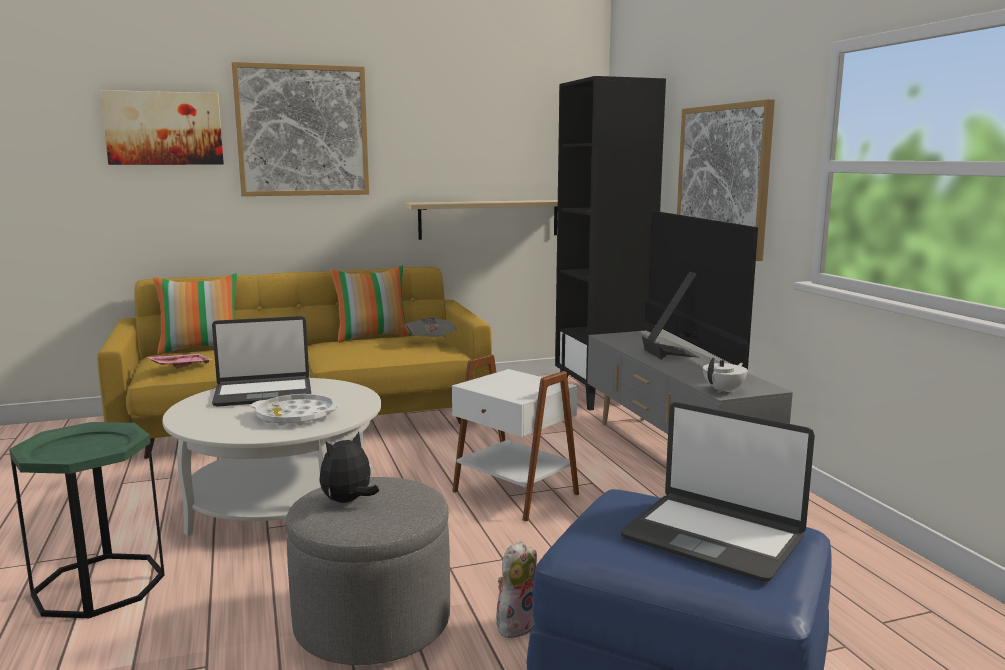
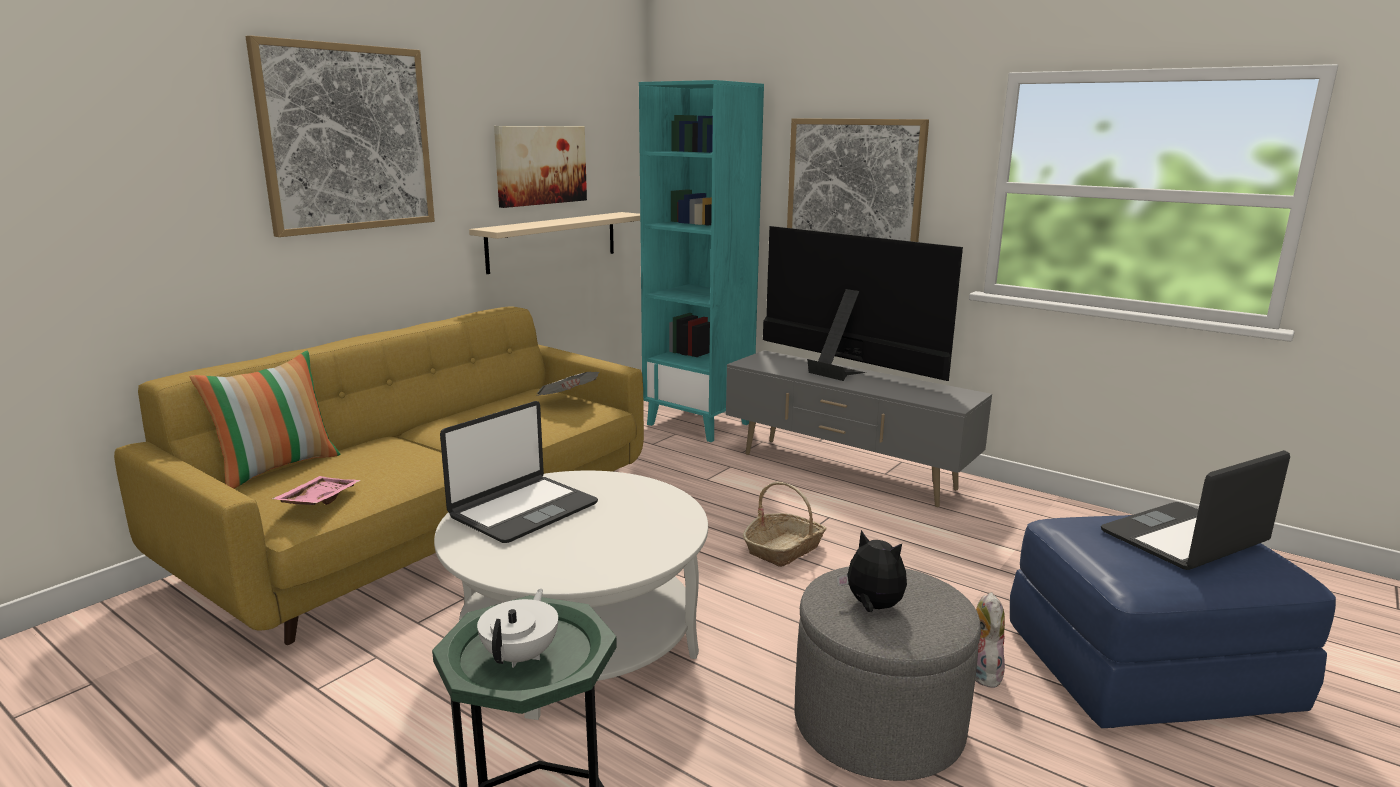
camera: 35 degrees left, 5 degrees up
(164, 128) = (151, 139): picture -> picture (540, 165)
(296, 416) = (628, 528): white tray -> none
(348, 501) = (872, 607): plush toy -> plush toy turned 120 degrees clockwise
(372, 336) = (480, 405): pillow -> none
(513, 493) = (784, 549): white side table -> basket
(602, 396) = (699, 424): black bookcase -> turquoise bookcase
(713, 537) = (1185, 539): laptop -> laptop turned 150 degrees clockwise
(724, 390) = (950, 403): white teapot -> white teapot (521, 655)

